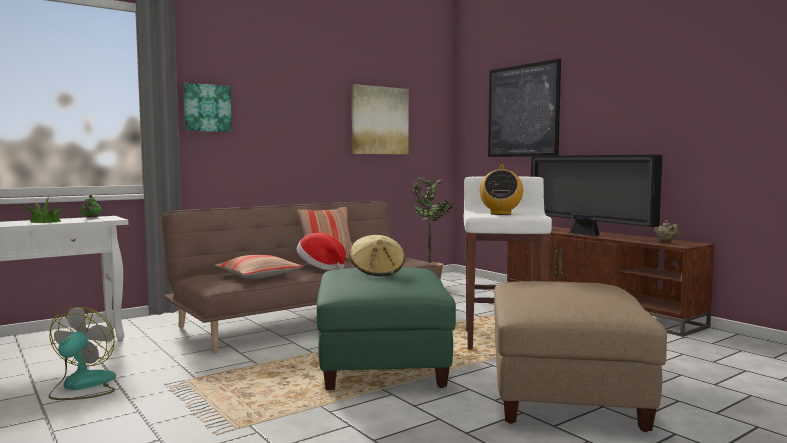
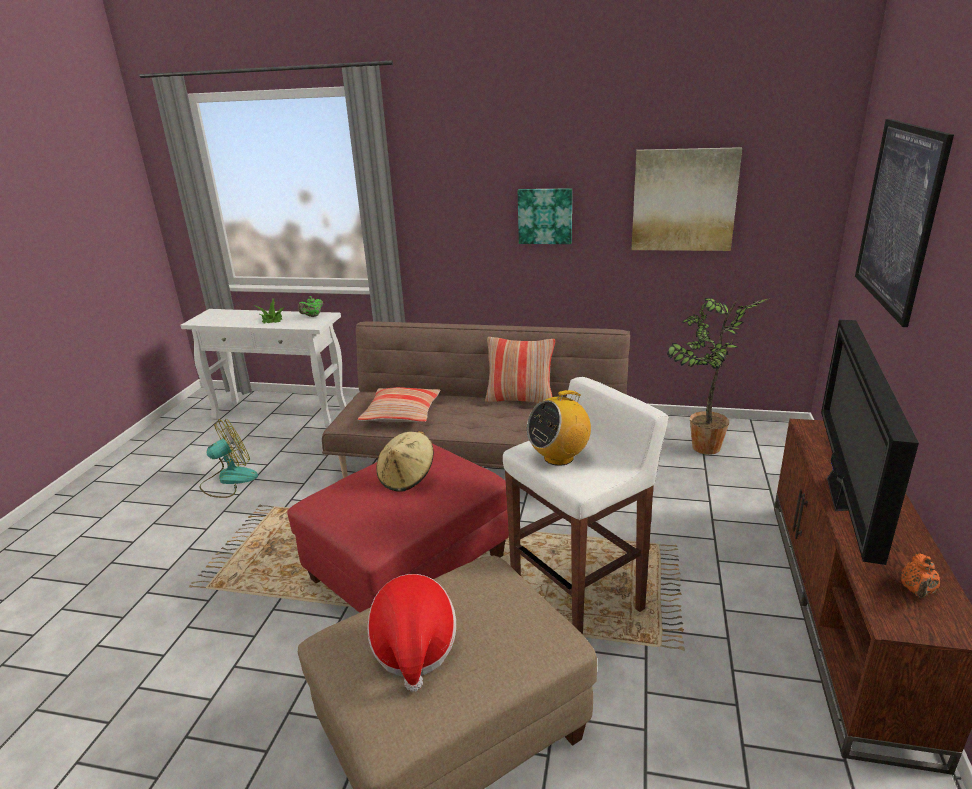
camera: 50 degrees right, 20 degrees up
(207, 108) = (435, 197): picture -> picture (545, 216)
(321, 267) = (473, 418): hat -> hat (413, 647)
(382, 364) = (408, 569): green ottoman -> red ottoman
(666, 241) = (917, 591): beige teapot -> orange teapot

